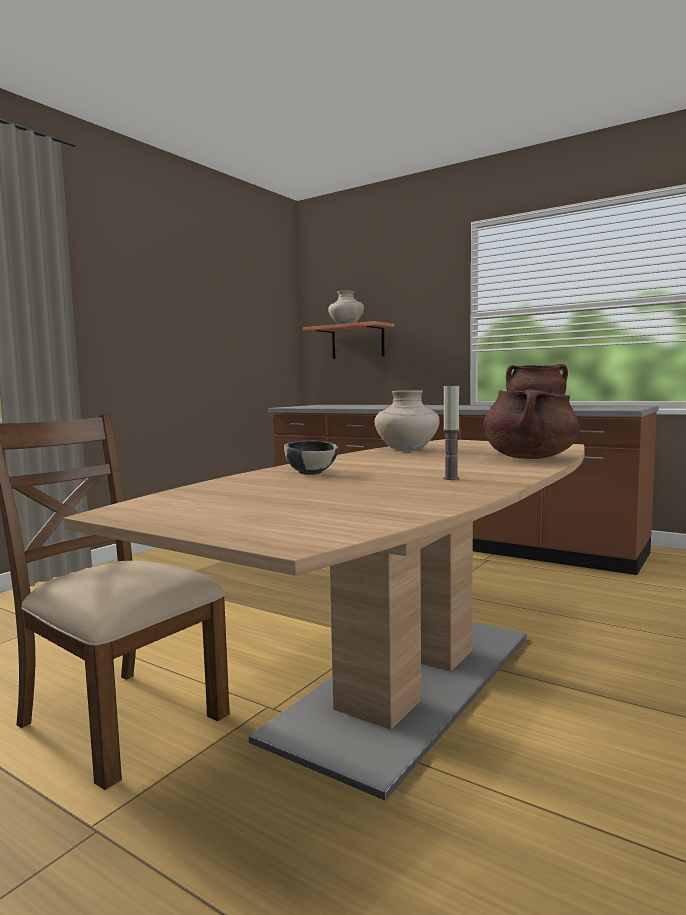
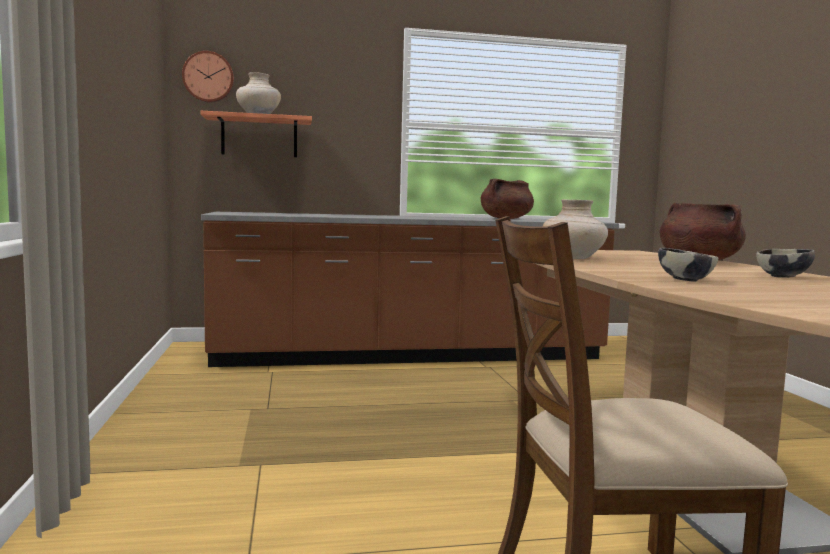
camera: 45 degrees left, 0 degrees up
(324, 299) = (208, 77): none -> wall clock
(451, 478) = (783, 277): candle -> bowl

